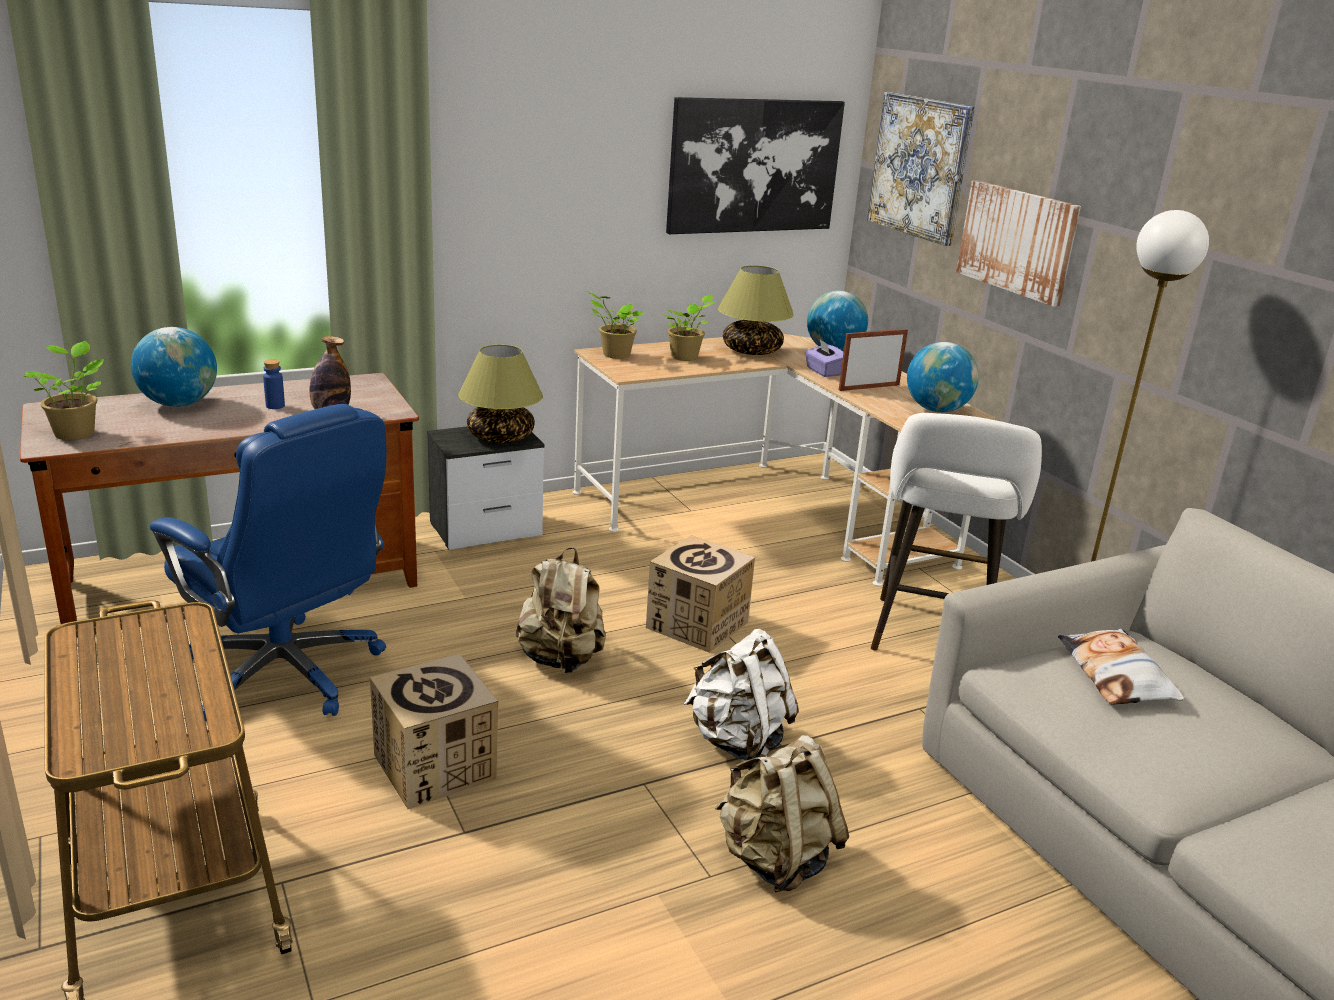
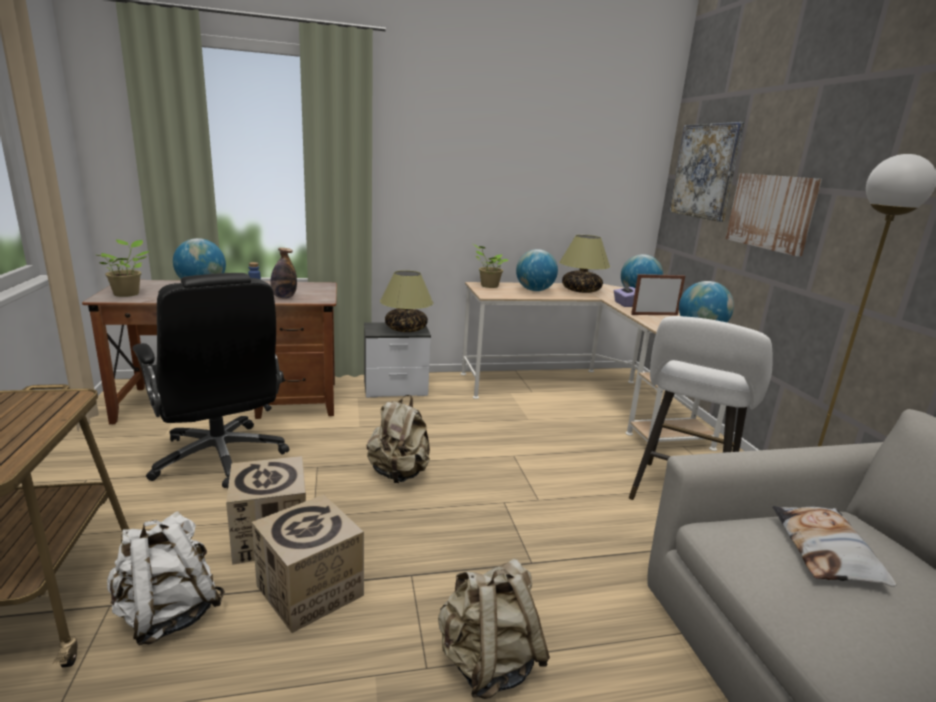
camera: 15 degrees right, 5 degrees down
(287, 674) = (220, 458): blue office chair -> black office chair
(686, 357) = (534, 290): potted plant -> globe
(697, 625) = (504, 463): cardboard box -> cardboard box (310, 590)
(737, 741) = (498, 553): white backpack -> white backpack (168, 614)
(754, 166) = (592, 172): picture -> none

